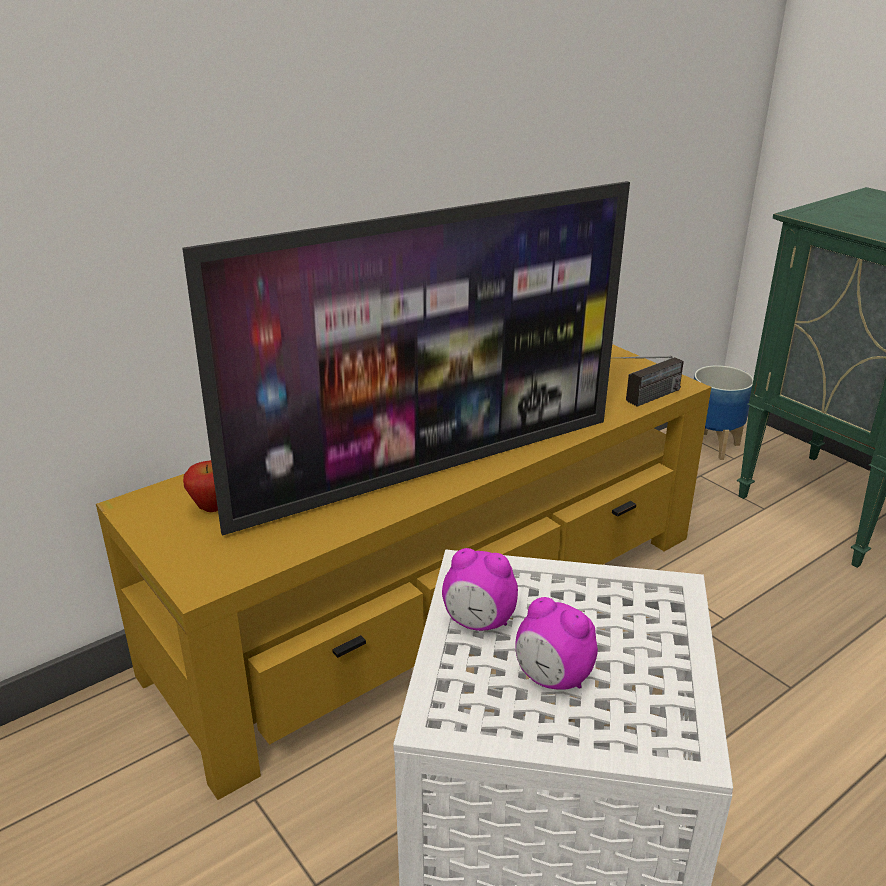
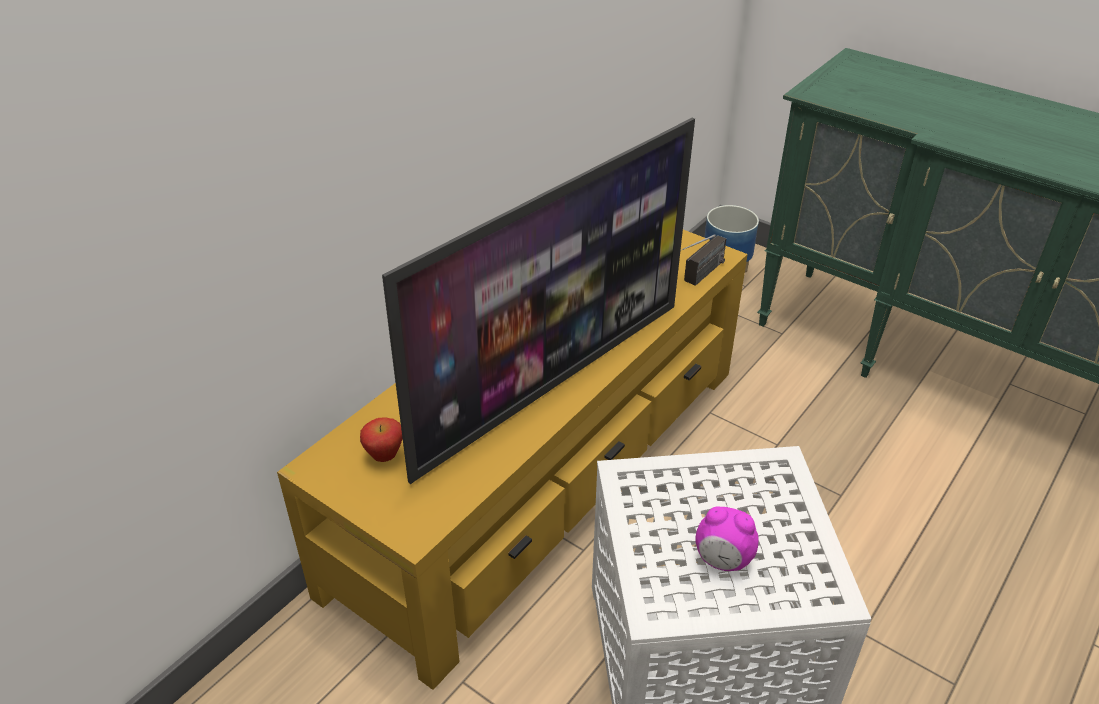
camera: 15 degrees left, 10 degrees up
(479, 622) = (651, 523): alarm clock -> none

